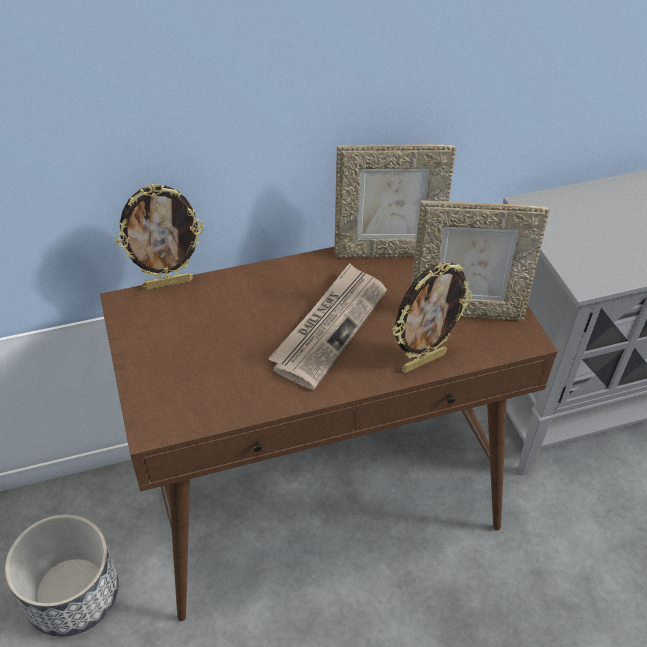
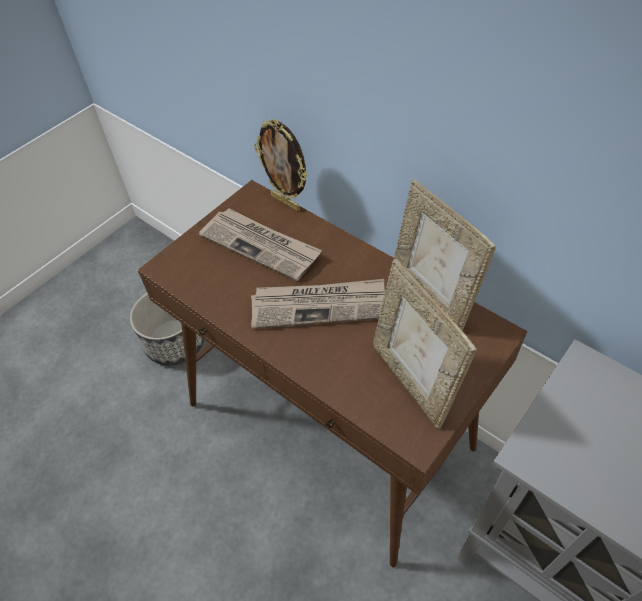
camera: 60 degrees right, 5 degrees up
(208, 331) = (261, 245): none -> newspaper
(423, 361) = (331, 380): picture frame -> none

